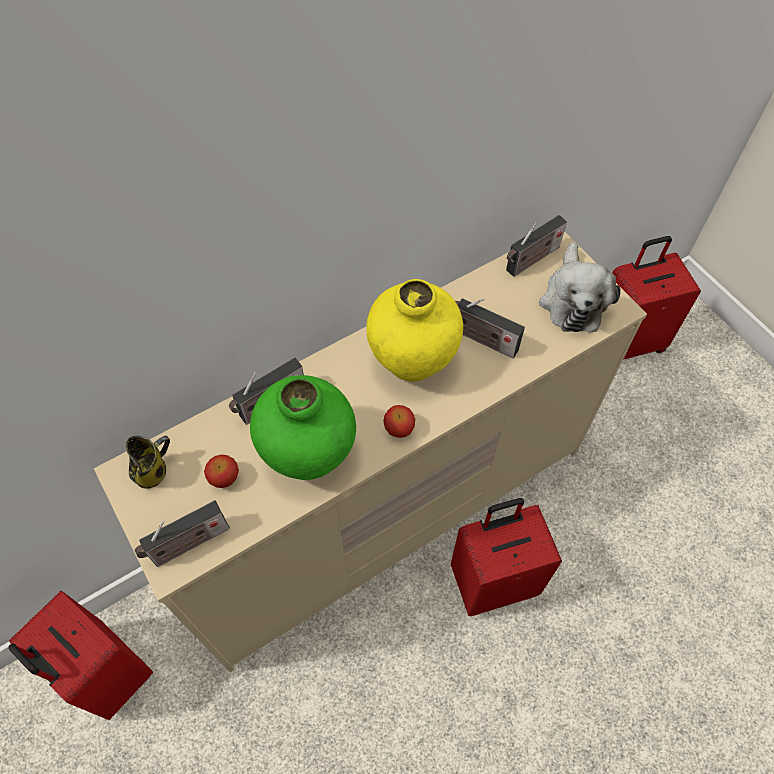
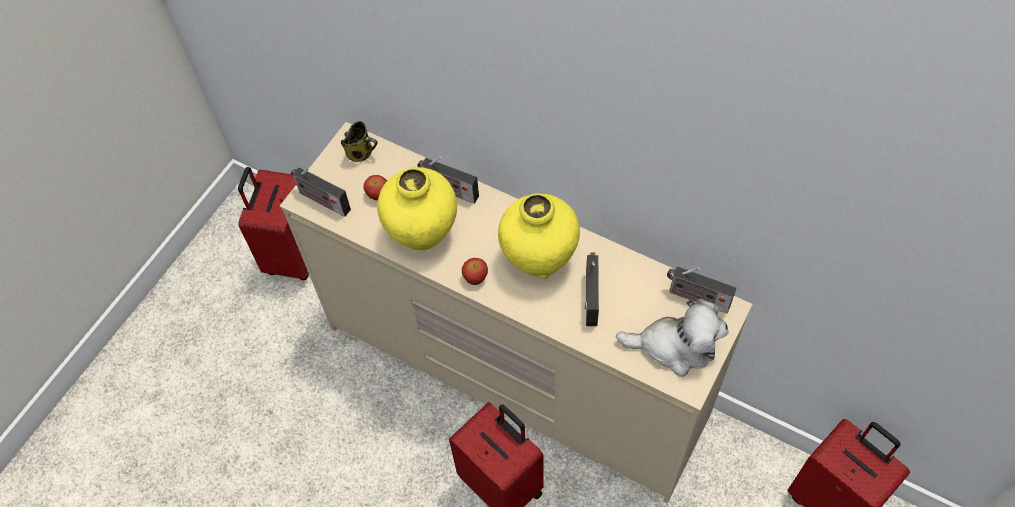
camera: 65 degrees right, 0 degrees up
(309, 455) = (422, 233): green vase -> yellow vase
(573, 300) = (675, 346): plush toy -> plush toy turned 150 degrees counterclockwise

